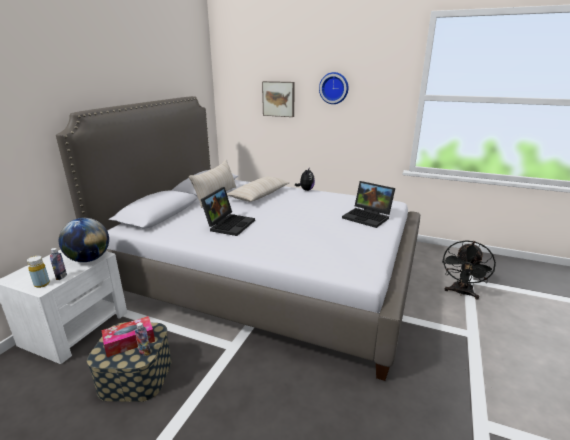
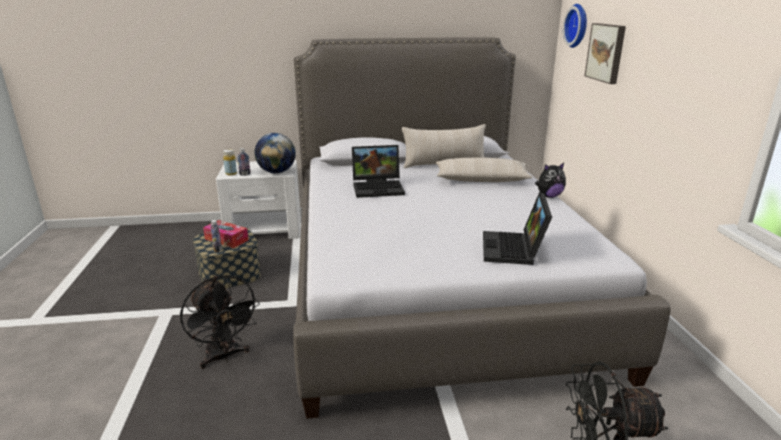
camera: 60 degrees right, 0 degrees up
(280, 412) = (224, 357): none -> black fan
(334, 88) = (666, 40): wall clock -> wall clock (578, 26)

